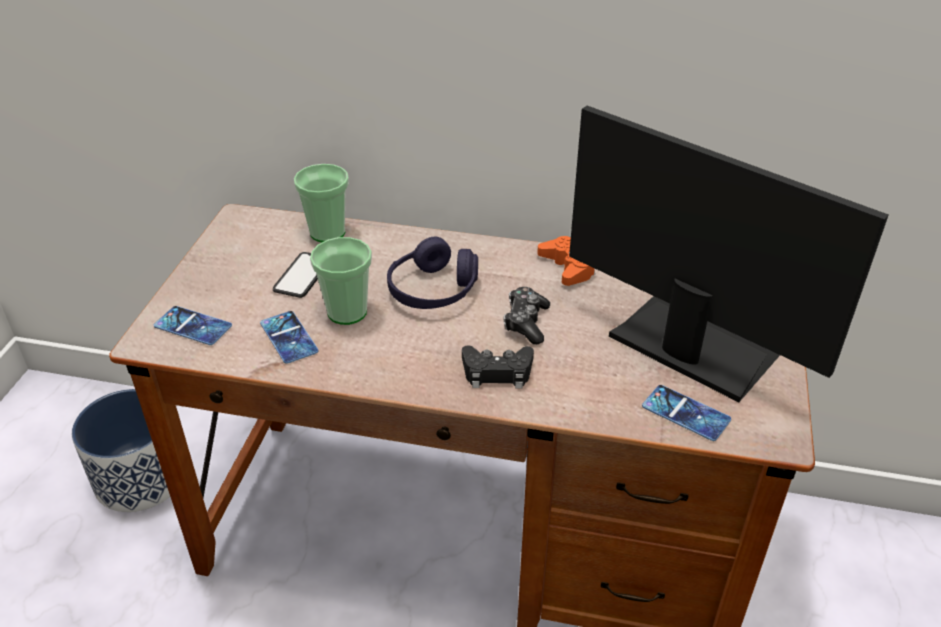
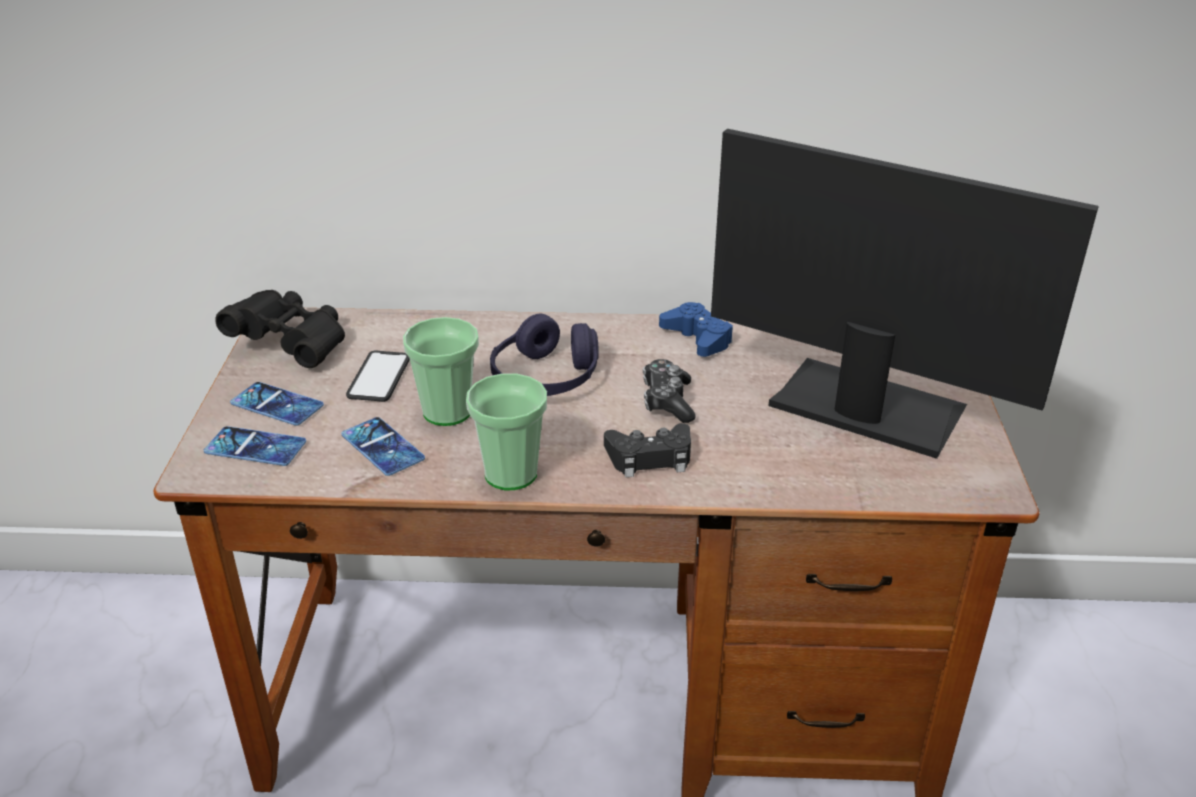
camera: 10 degrees left, 5 degrees down
(141, 477) = (154, 683): planter -> none
(244, 239) = (292, 344): none -> black binoculars
(327, 232) = (396, 327): cup -> cup (511, 474)
(567, 267) = (697, 338): orange game controller -> blue game controller
(685, 413) = (881, 476): phone -> phone (277, 404)

